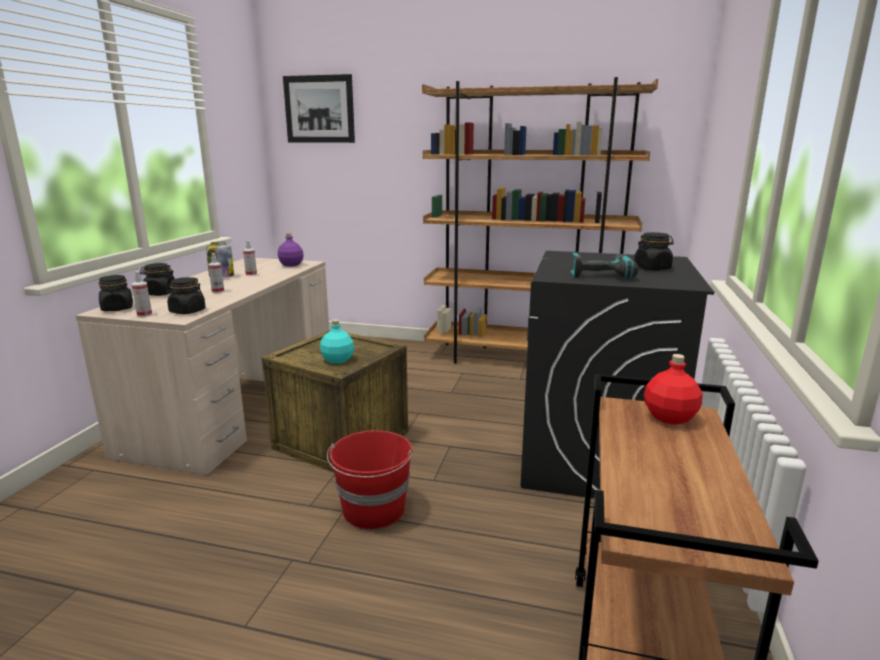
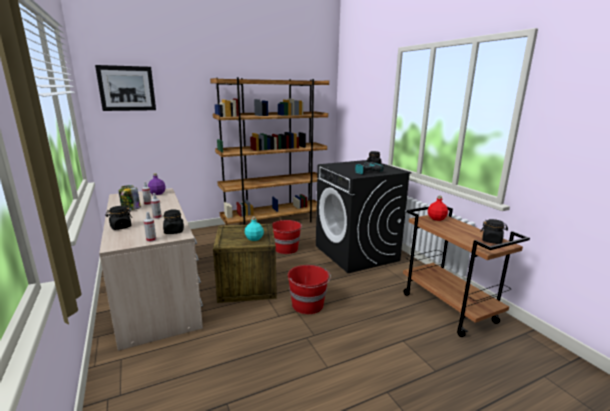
camera: 40 degrees left, 0 degrees up
(117, 308) = (119, 241): black jar -> black jar (491, 241)
(478, 407) = (286, 249): none -> red bucket

